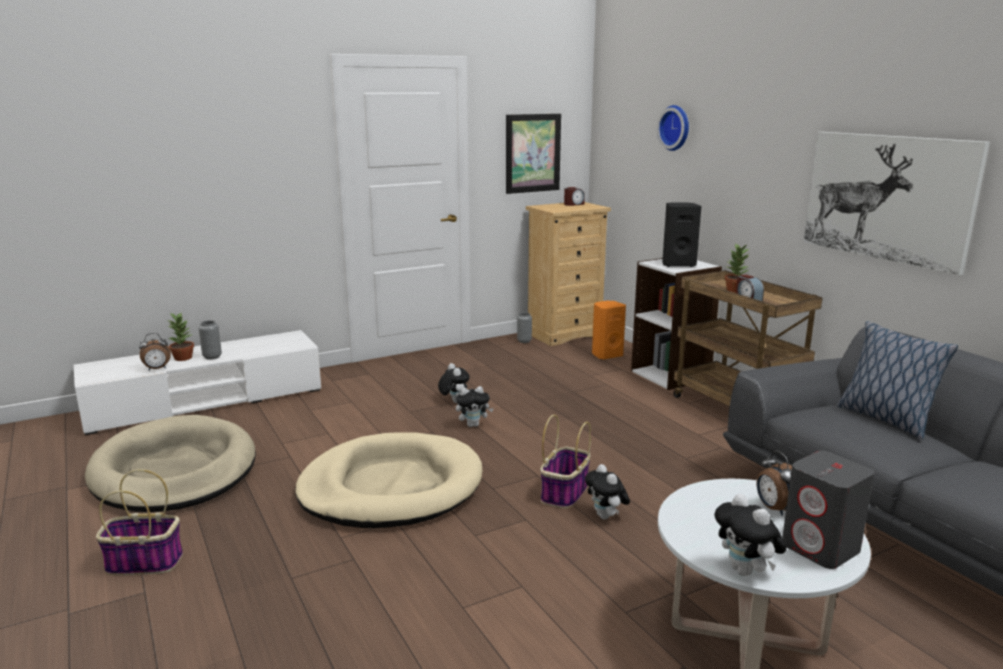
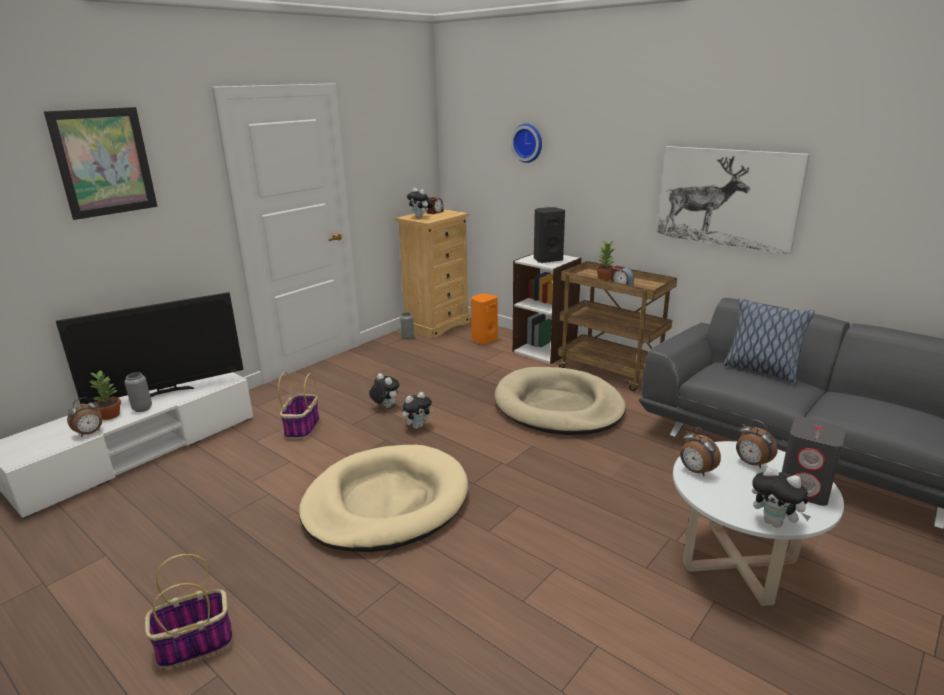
camera: 20 degrees left, 5 degrees up
(175, 470) = (158, 535): beige dog bed -> beige dog bed (558, 406)
(242, 347) = (167, 392): none -> television
(533, 153) = (396, 169): picture -> picture (104, 162)
(564, 493) = (533, 474): basket -> basket (302, 428)
(606, 517) = (578, 487): plush toy -> plush toy (420, 217)
(694, 502) = (696, 471): none -> alarm clock

